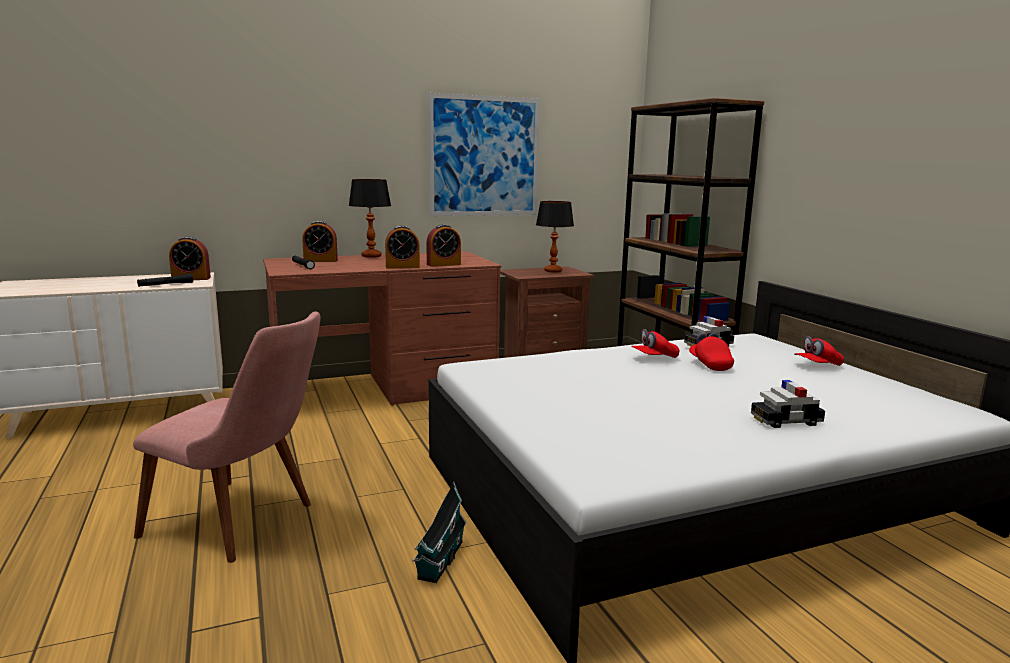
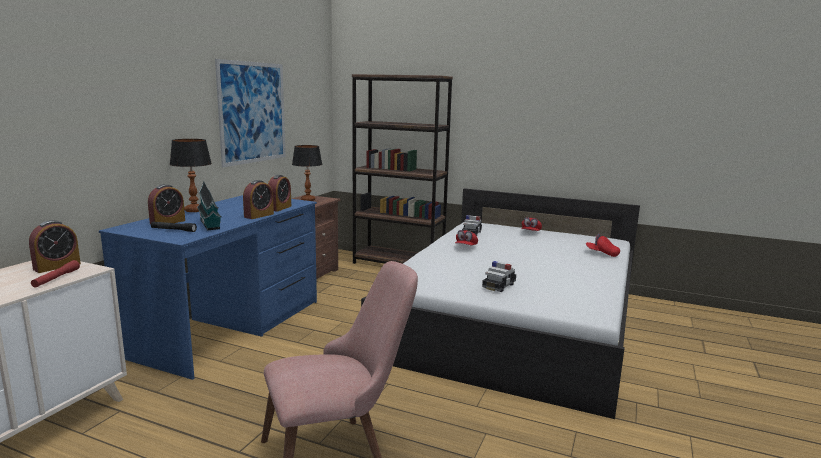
camera: 45 degrees left, 0 degrees up
(166, 285) = (56, 278): black flashlight -> red flashlight
(385, 389) = (229, 326): brown desk -> blue desk
(439, 561) = (487, 409): toy house -> toy house (210, 225)
(710, 364) = (497, 244): red cap -> red cap (602, 253)
(785, 420) = (582, 263): toy car -> toy car (499, 286)

